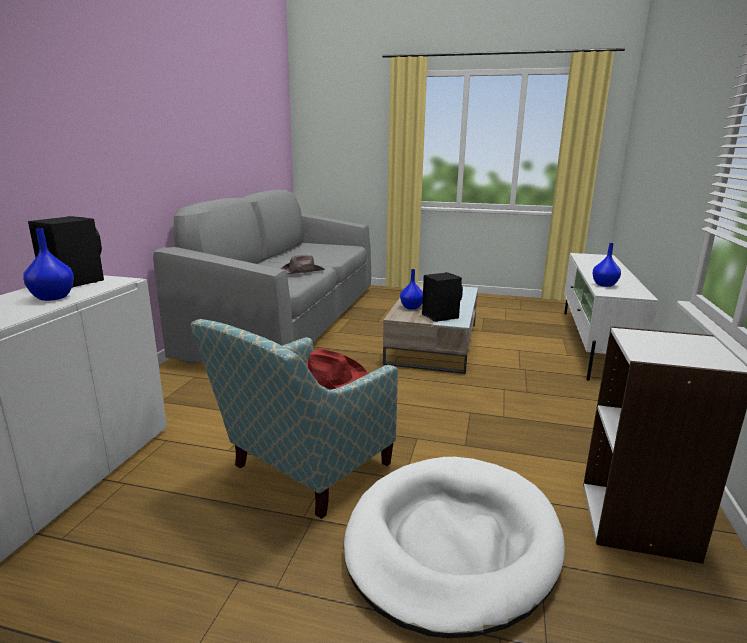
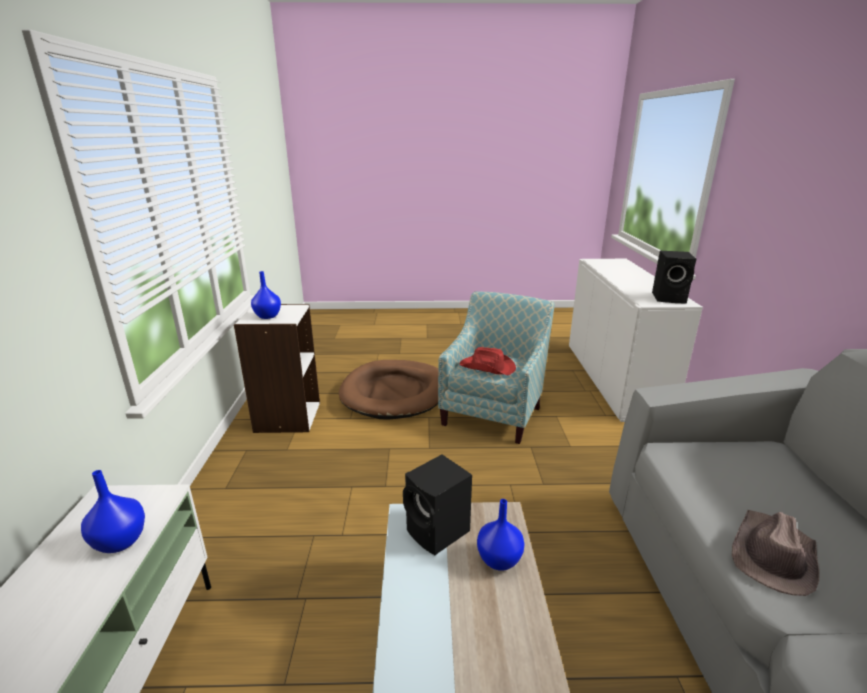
camera: 165 degrees right, 5 degrees up
(52, 297) = (638, 288): blue vase -> blue vase (268, 316)
(451, 544) = (394, 393): white dog bed -> brown dog bed

